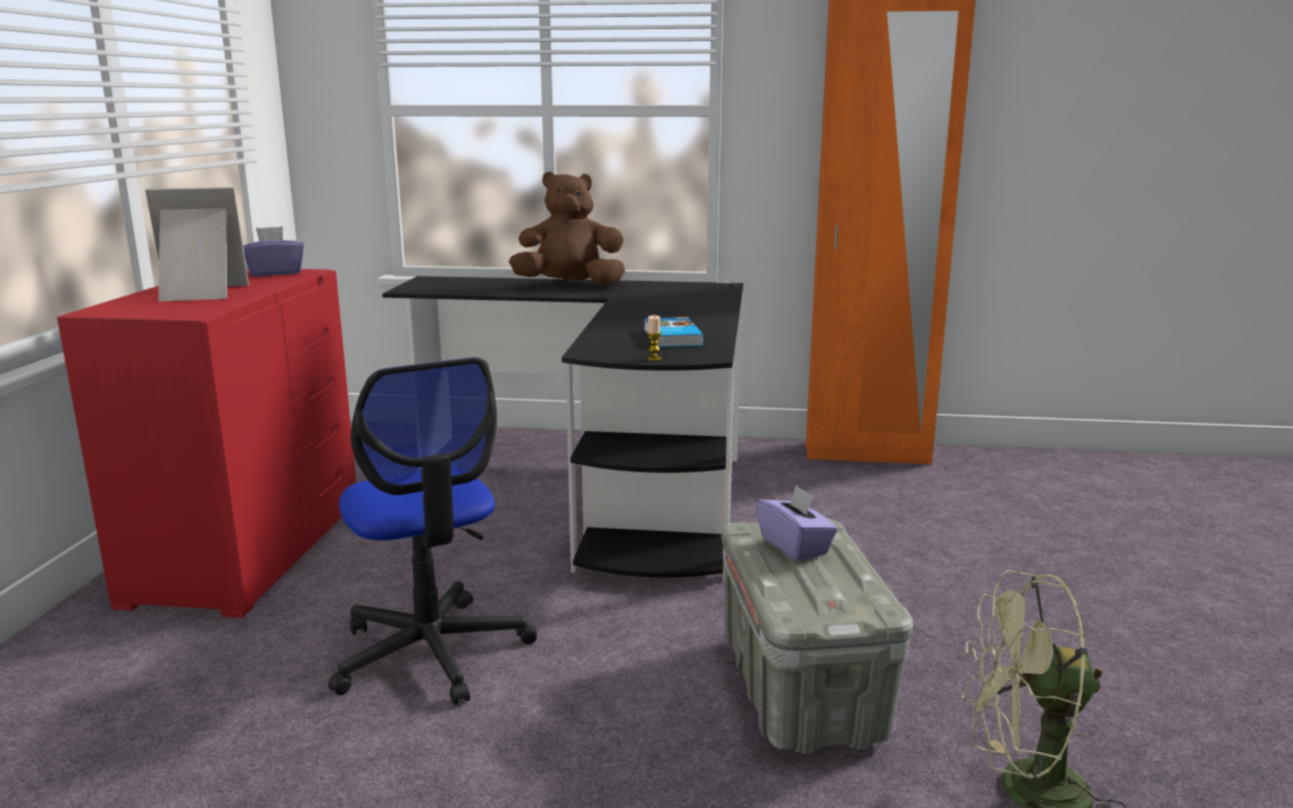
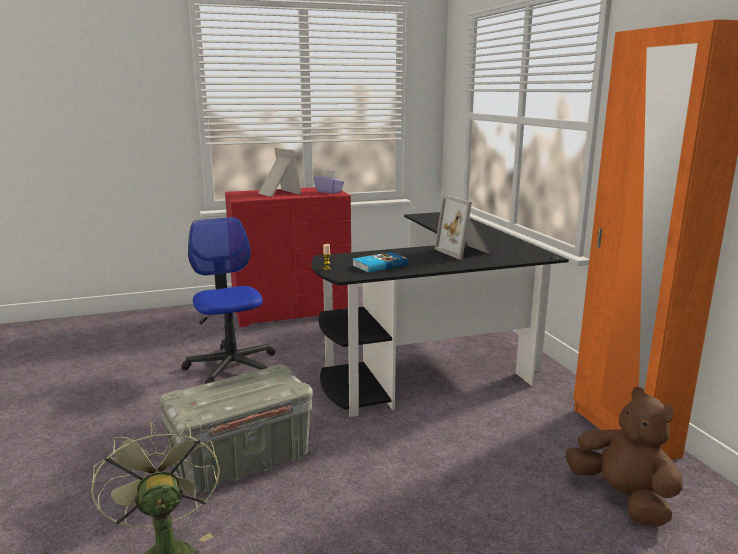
camera: 65 degrees right, 0 degrees up
(431, 652) = (231, 366): office chair -> office chair turned 120 degrees clockwise
(570, 285) = (481, 232): brown plush toy -> brown plush toy (622, 498)
(656, 303) = (464, 251): none -> picture frame
(795, 546) = (259, 384): purple tissue box -> none

